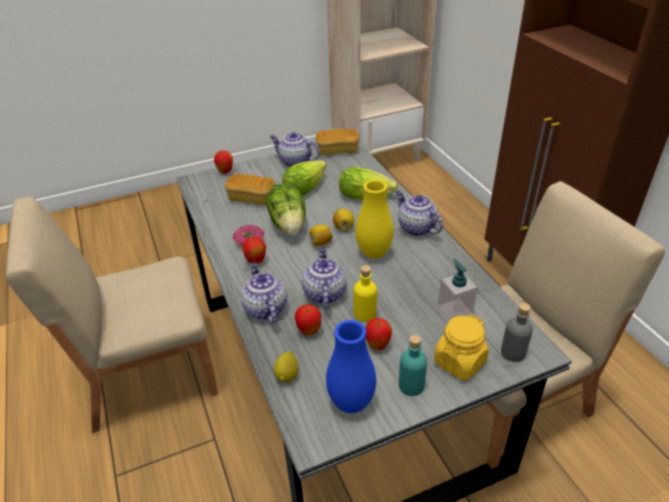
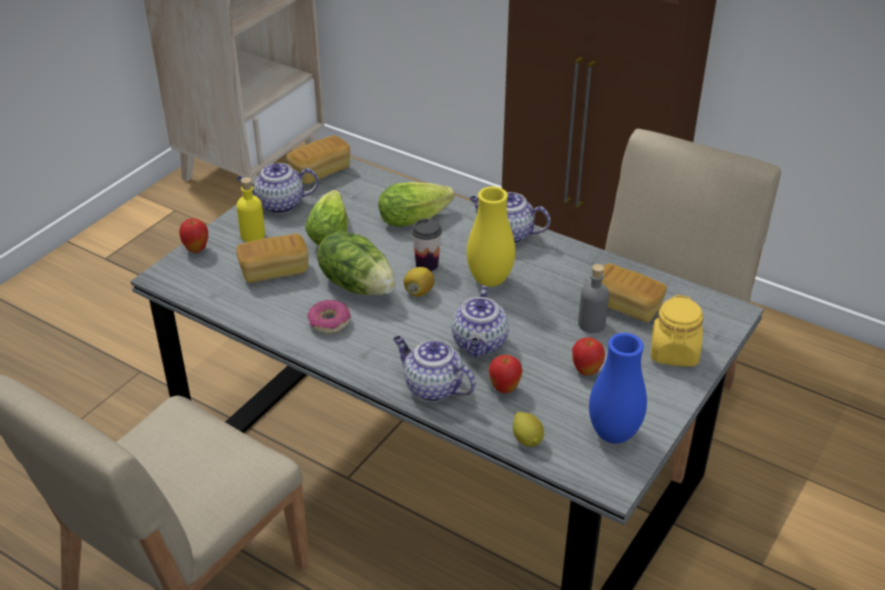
camera: 35 degrees left, 0 degrees up
(256, 261) = (365, 342): apple -> none
(324, 293) = (480, 344): teapot -> teapot turned 135 degrees counterclockwise
(343, 227) = (427, 264): lemon -> cup
(365, 313) = (543, 346): yellow bottle -> yellow bottle (253, 235)
(411, 385) = (651, 393): turquoise bottle -> none
(455, 310) = (626, 305): soap dispenser -> bread
(513, 352) = (711, 323): grey bottle -> grey bottle (591, 324)

